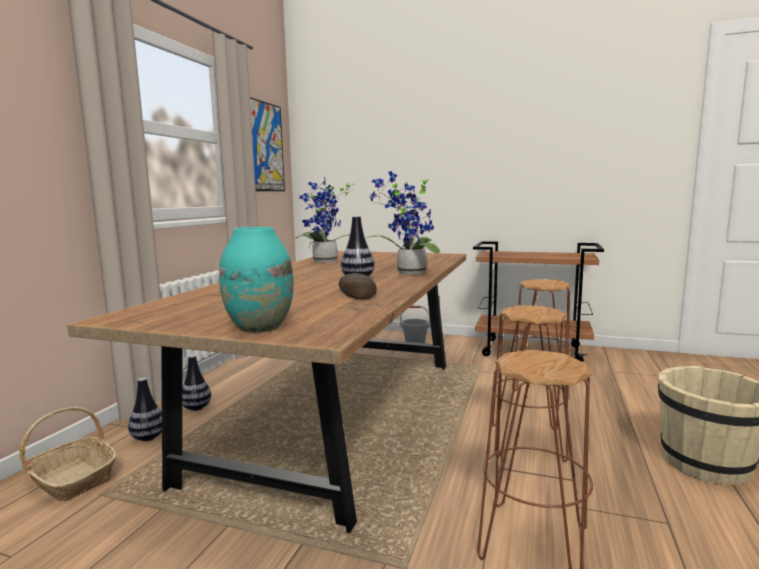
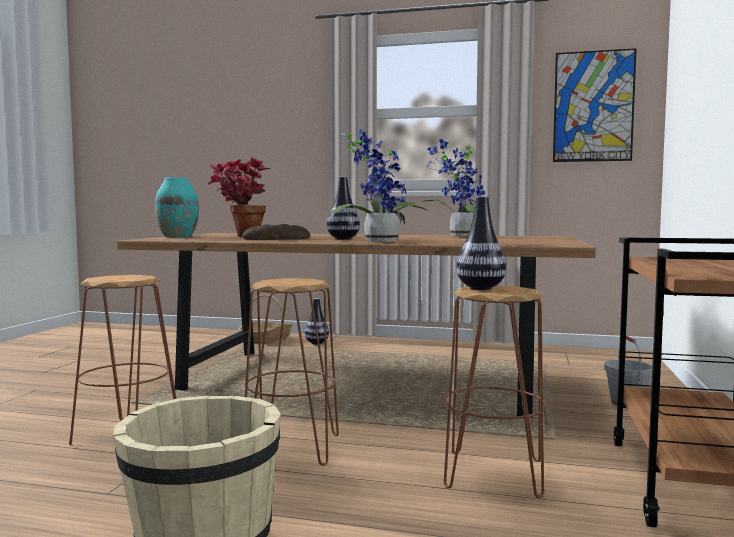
camera: 85 degrees right, 5 degrees down
(196, 408) = (367, 346): vase -> vase (480, 288)
(299, 303) = (239, 237): none -> potted plant

